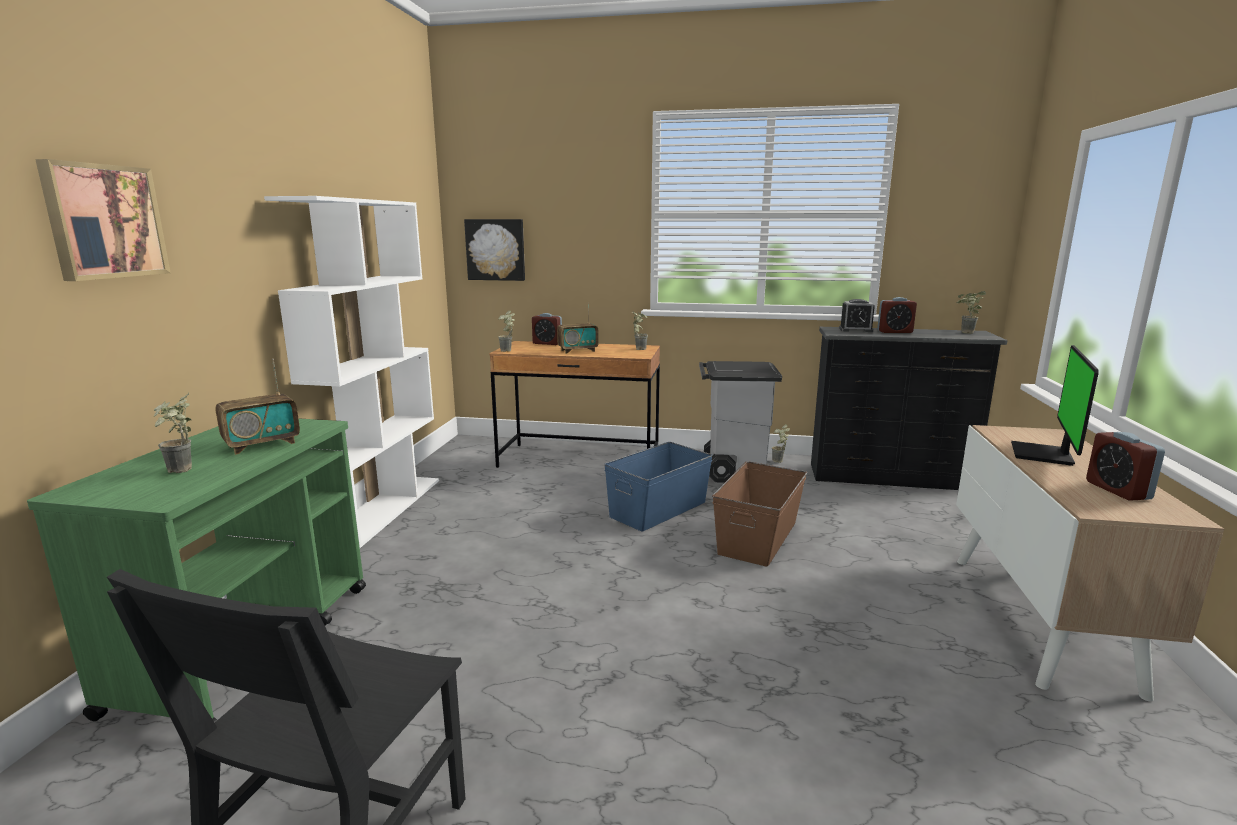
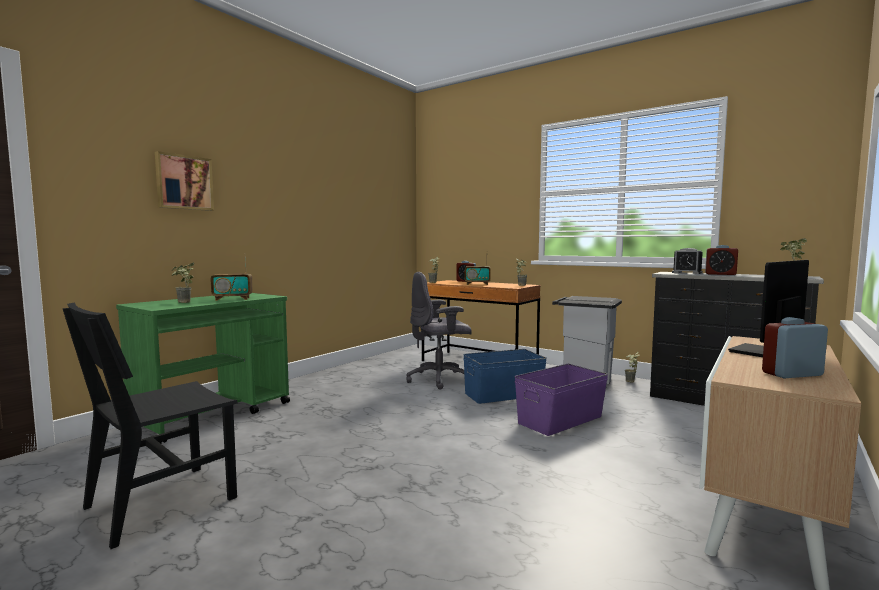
camera: 25 degrees right, 10 degrees down
(383, 508) = (337, 371): white bookcase -> none
(496, 249) = (444, 222): picture -> none
(553, 498) = (440, 379): none -> grey office chair
(759, 537) = (561, 420): brown storage box -> purple storage box
(1117, 490) = (792, 374): alarm clock -> alarm clock turned 60 degrees clockwise

